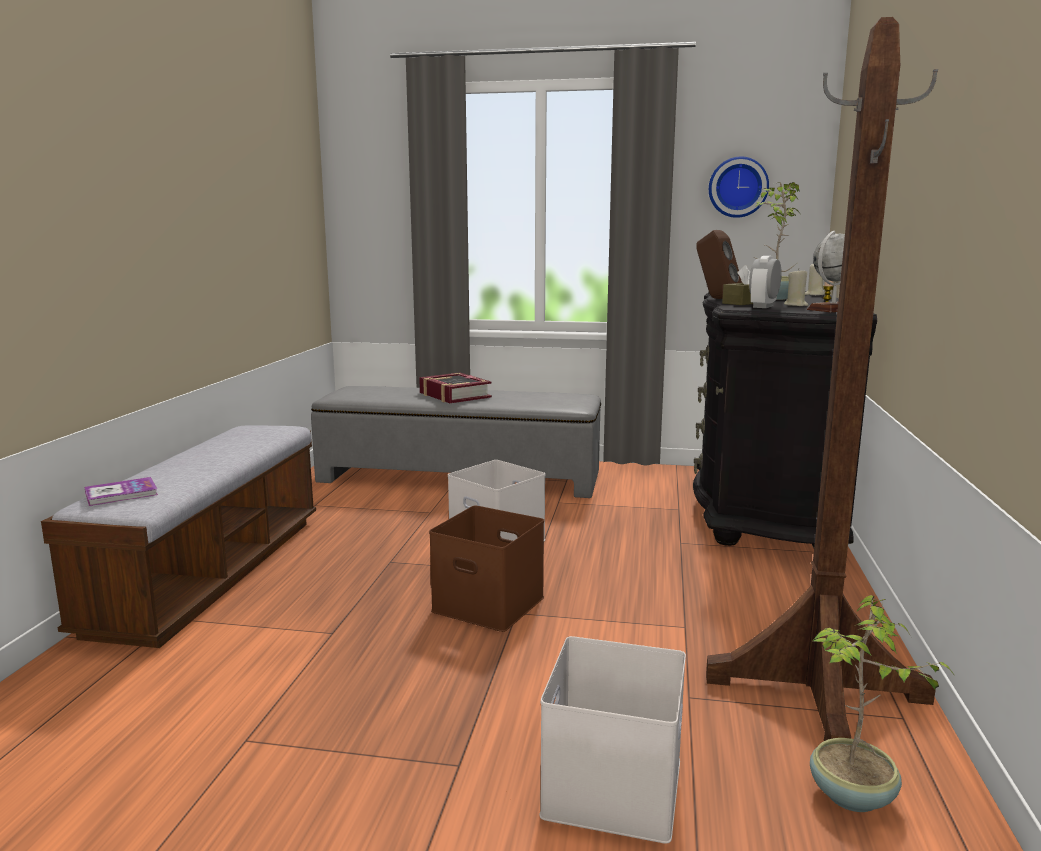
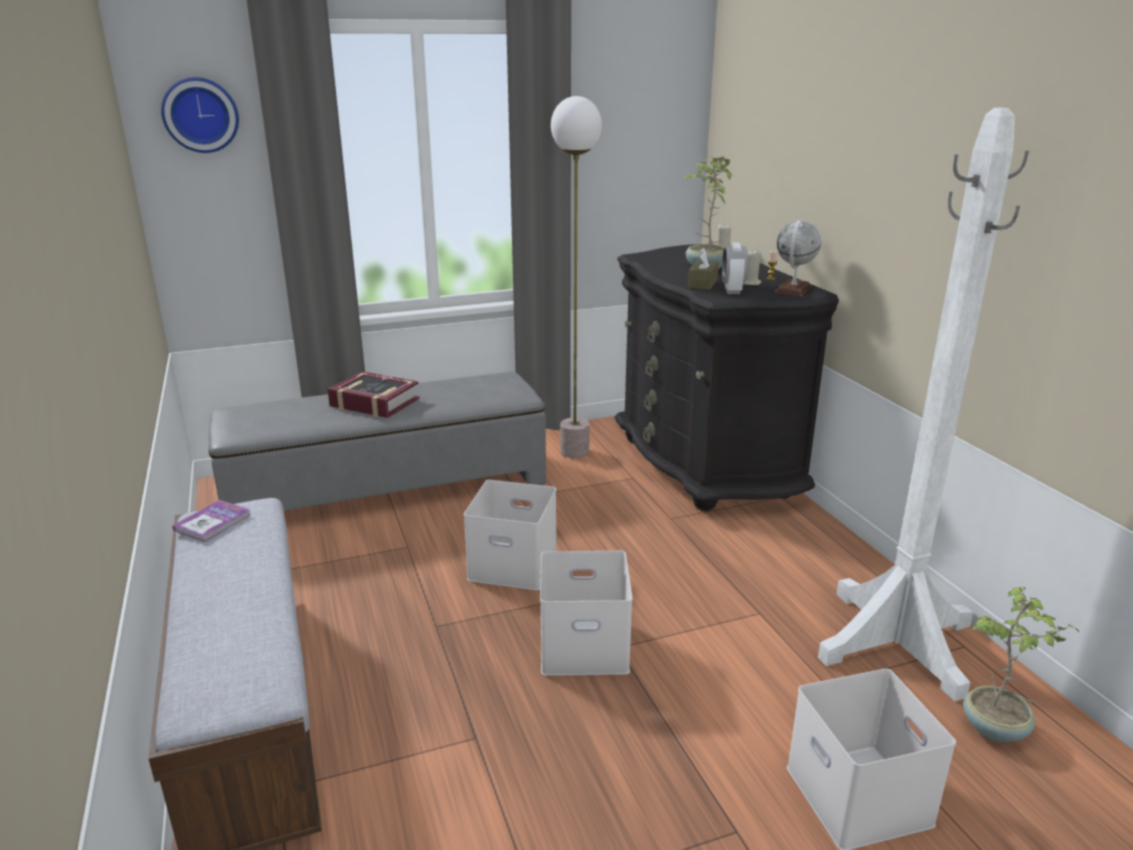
camera: 30 degrees left, 10 degrees up
(121, 493) = (216, 681): book -> book (212, 522)
(491, 604) = (586, 645): brown storage box -> white storage box
(645, 483) = (575, 451): none -> floor lamp
(716, 298) = (662, 275): brown speaker -> none
(738, 187) = (626, 141): wall clock -> wall clock (200, 115)
(816, 689) = (896, 641): brown clothes rack -> white clothes rack

